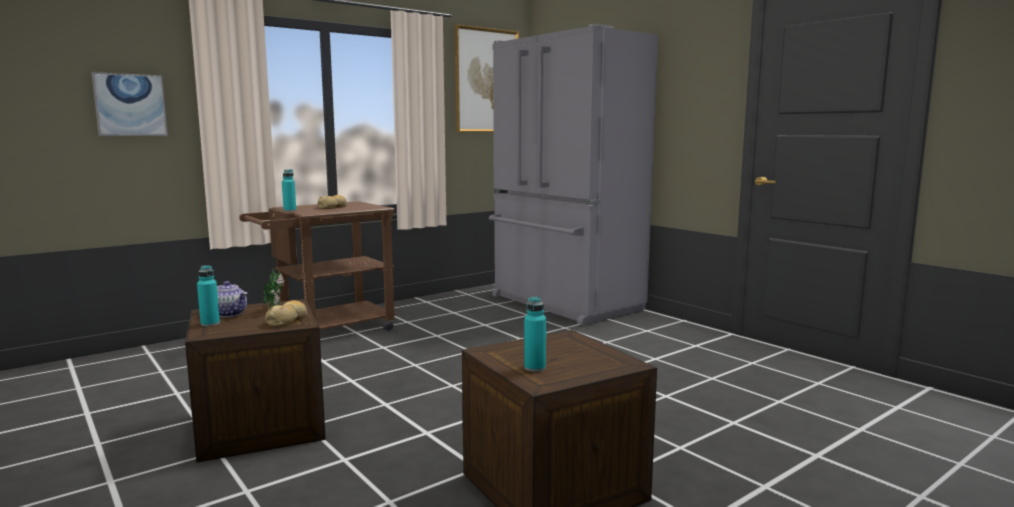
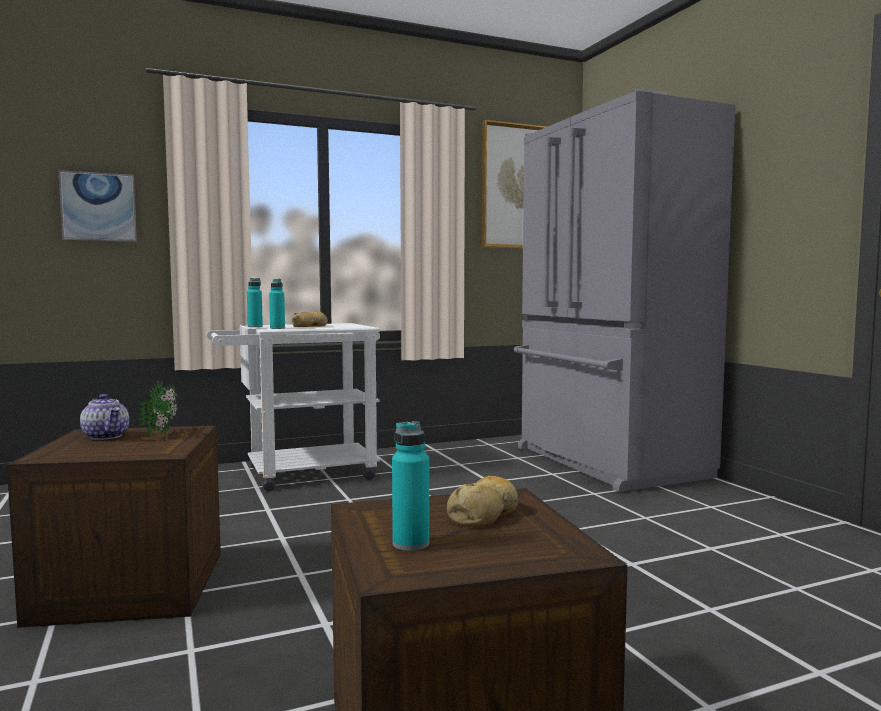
camera: 15 degrees right, 5 degrees down
(210, 324) = (68, 446): turquoise bottle -> turquoise bottle (277, 328)
(288, 321) = (158, 448): bread -> bread (484, 514)
(326, 331) = (298, 474): brown cart -> white cart

